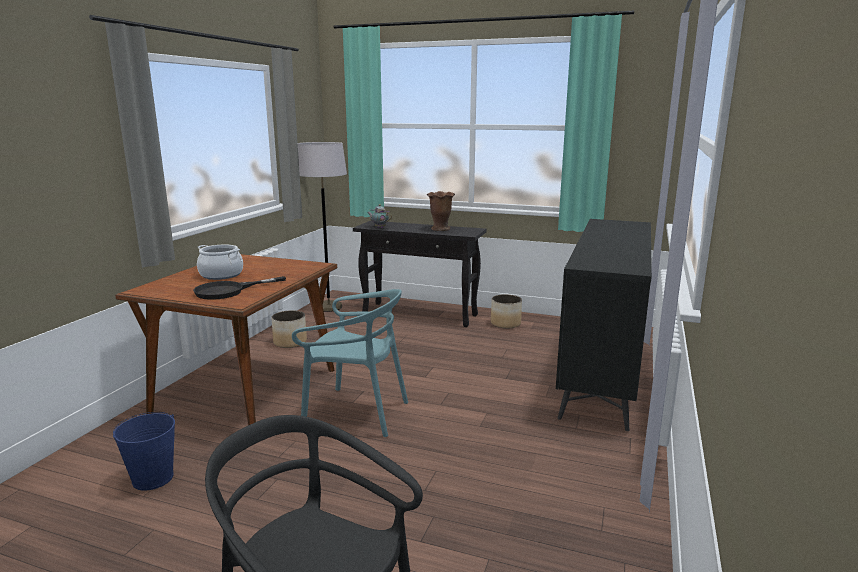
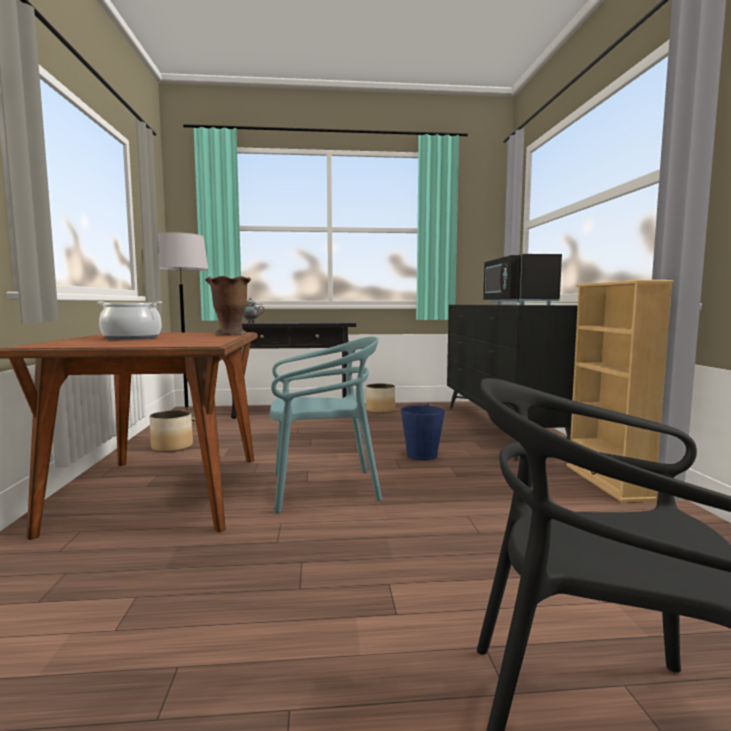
camera: 25 degrees left, 10 degrees down
(153, 478) = (112, 605): blue bucket -> blue bucket (422, 455)
(228, 291) = (170, 342): black frying pan -> none
(440, 229) = (312, 322): brown vase -> brown vase (230, 334)
(603, 251) = (516, 304): none -> black microwave
(616, 467) = (607, 482): none -> beige bookcase

